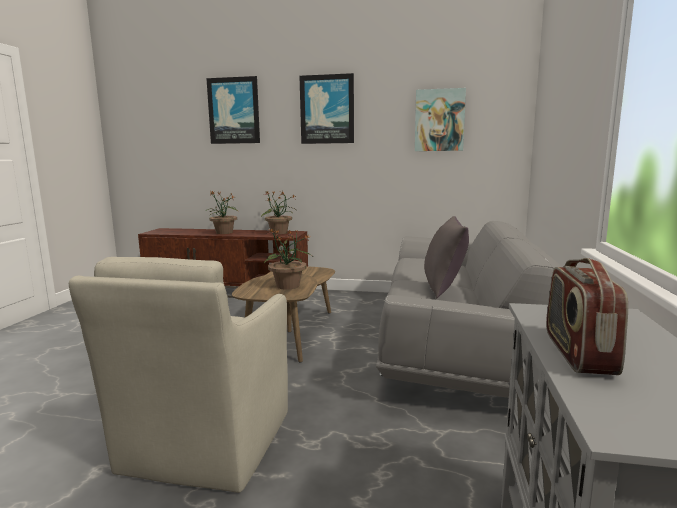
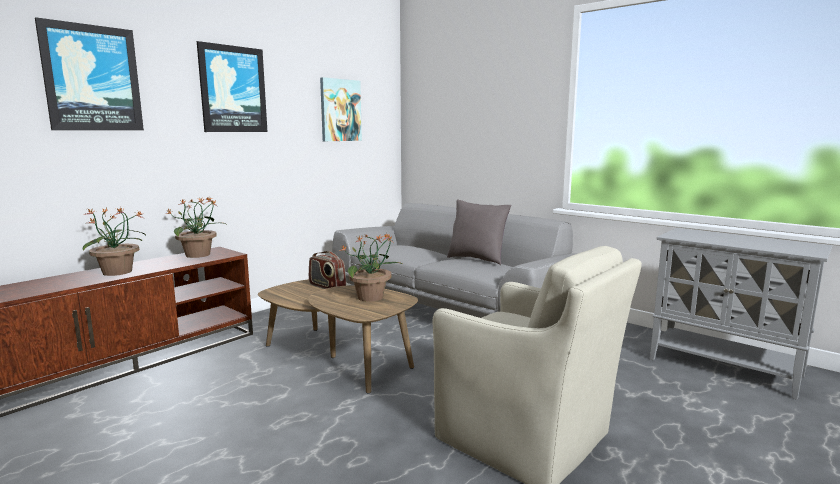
camera: 60 degrees left, 0 degrees up
(577, 353) = (736, 243): radio -> radio (327, 286)

